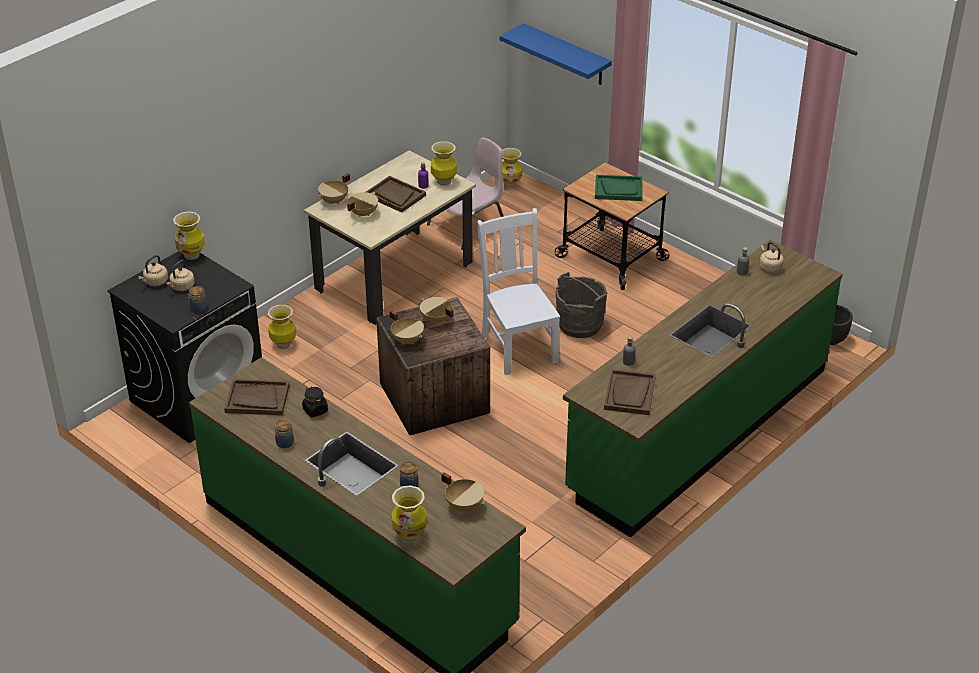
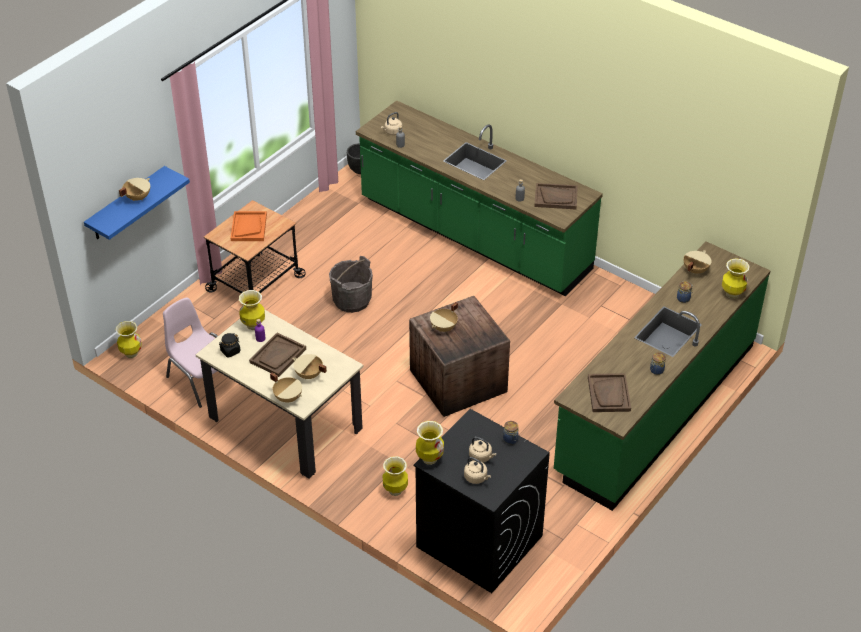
camera: 95 degrees left, 5 degrees up
(315, 410) = (614, 358): black jar -> black jar (230, 351)
(408, 340) = (473, 342): beige cooking pot -> beige cooking pot (137, 197)
(518, 346) = (384, 335): white chair -> none
(618, 189) = (248, 227): green tray -> orange tray

